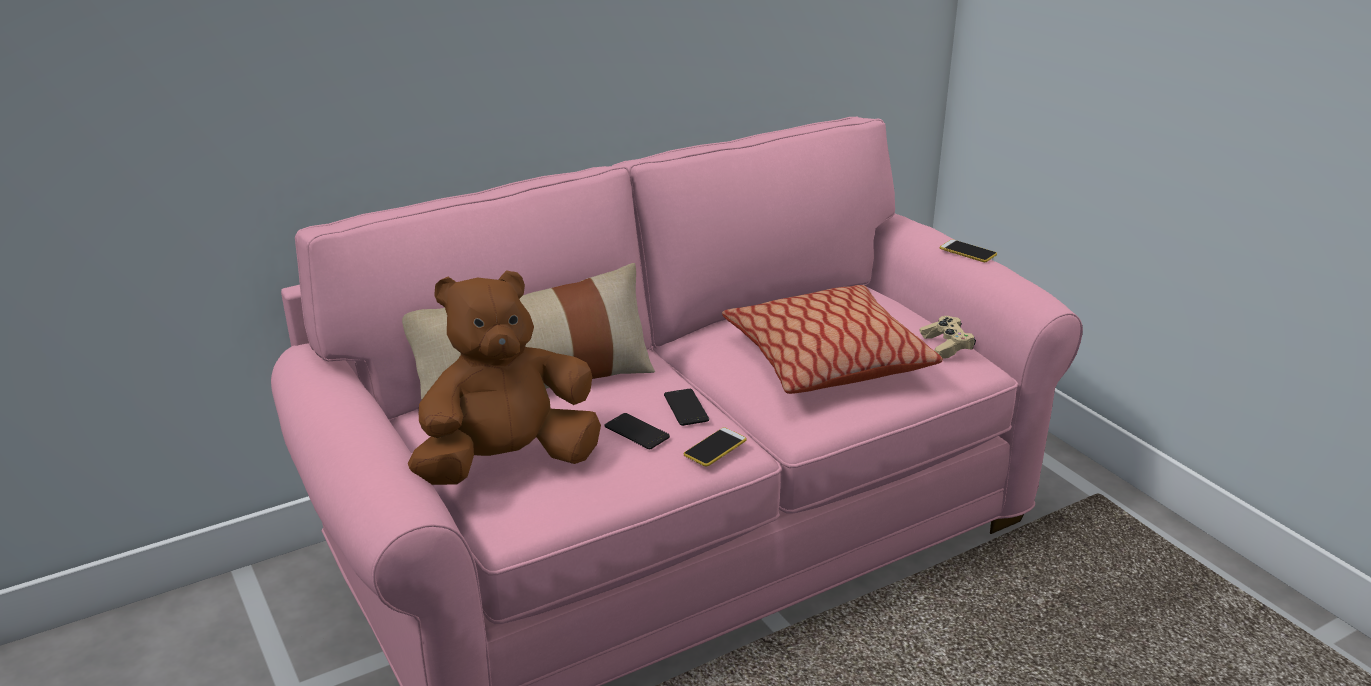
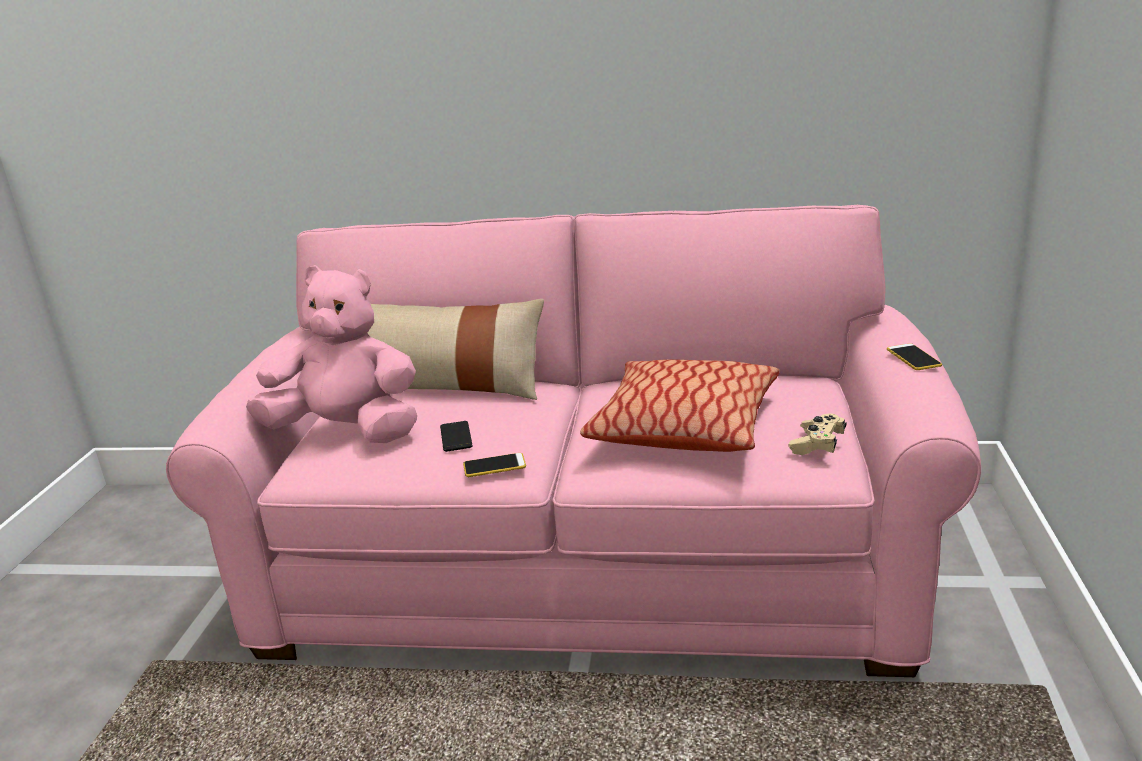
camera: 40 degrees right, 5 degrees down
(507, 463) = (348, 432): brown plush toy -> pink plush toy
(686, 408) = (517, 431): phone -> none

